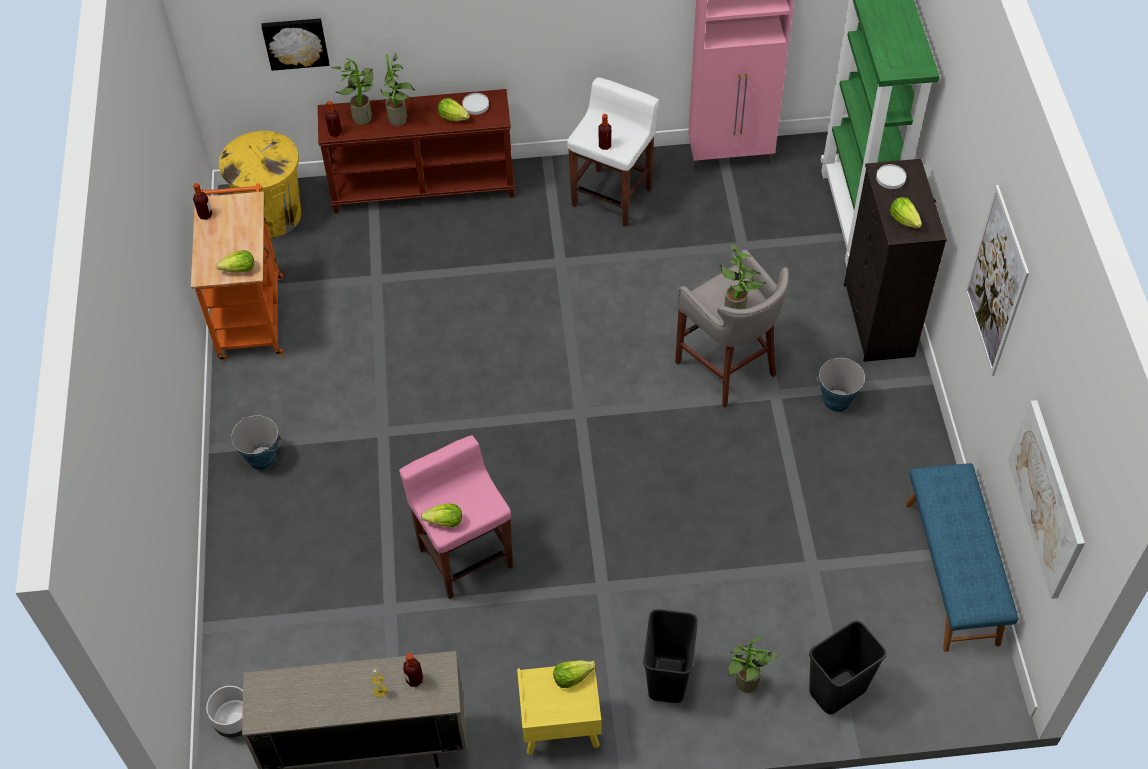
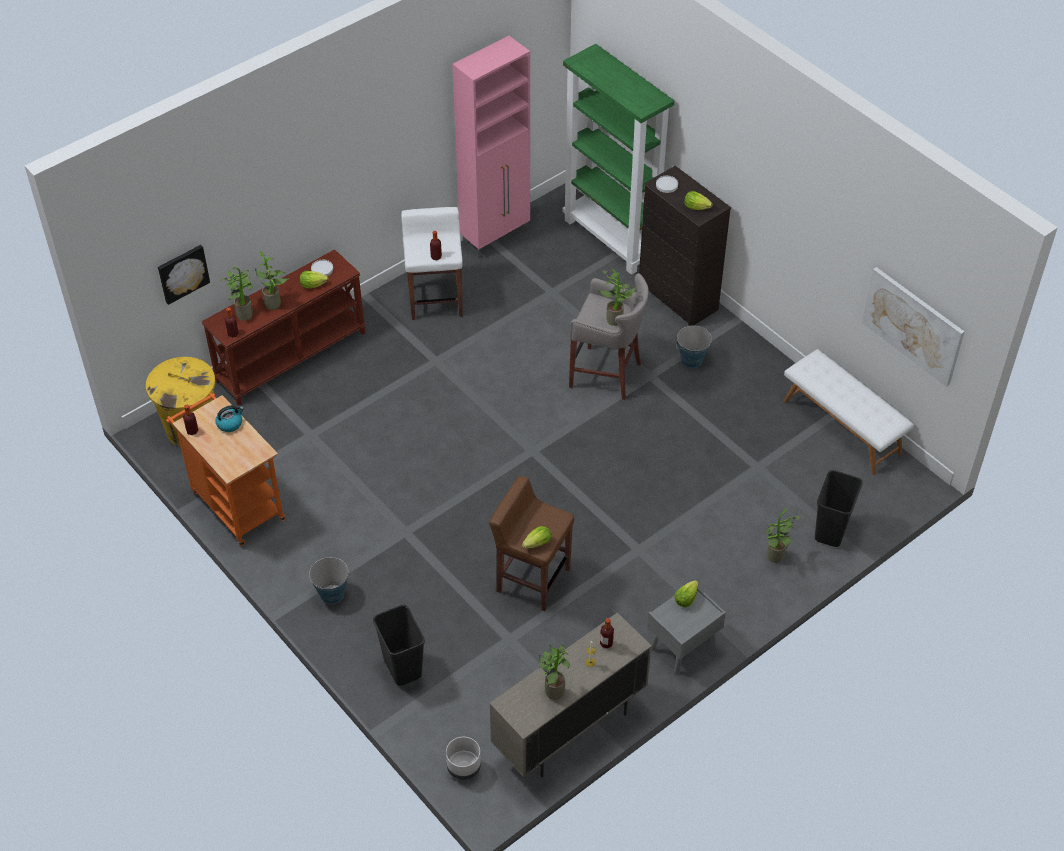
camera: 35 degrees left, 5 degrees down
(239, 269) = (254, 454): lettuce -> none
(245, 225) = (230, 423): none -> kettle
(316, 698) = (552, 690): none -> potted plant
(465, 556) = (532, 579): pink stool -> brown stool
(559, 727) = (682, 647): yellow nightstand -> grey nightstand
(667, 678) = (724, 581): black trash can -> black trash can (402, 667)
(952, 572) = (842, 427): blue bench -> white bench
(996, 282) = (797, 211): picture -> none

